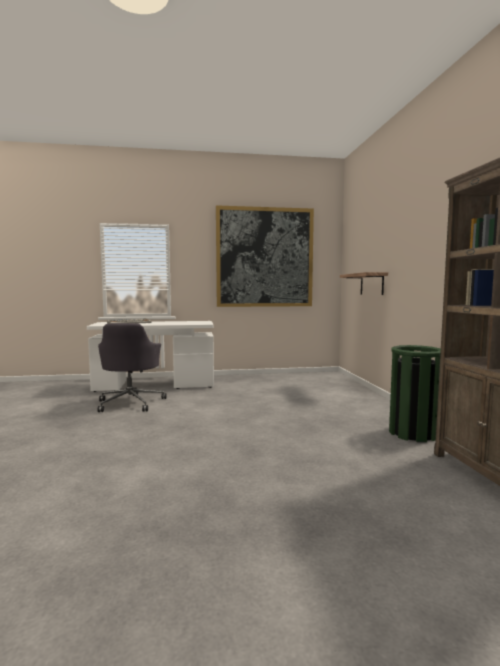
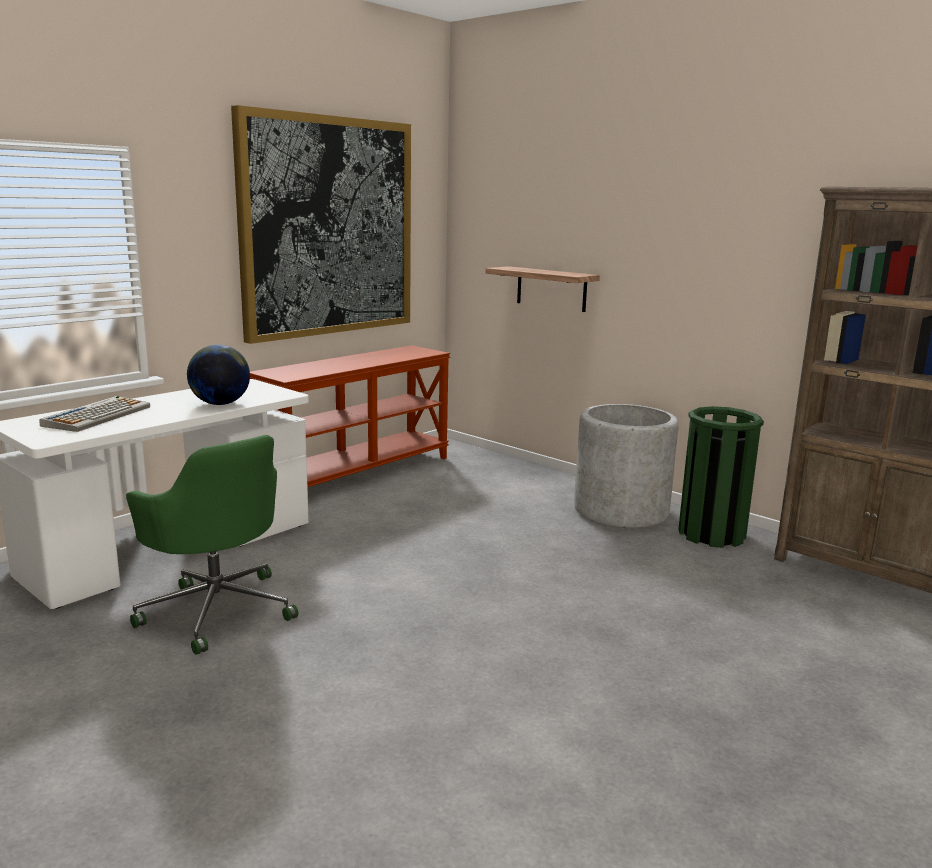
camera: 40 degrees left, 10 degrees up
(131, 403) = (217, 609): grey office chair -> green office chair
(174, 323) = (220, 403): none -> globe
(269, 376) = (356, 473): none -> brown console table
(374, 412) = (621, 511): none -> grey planter

